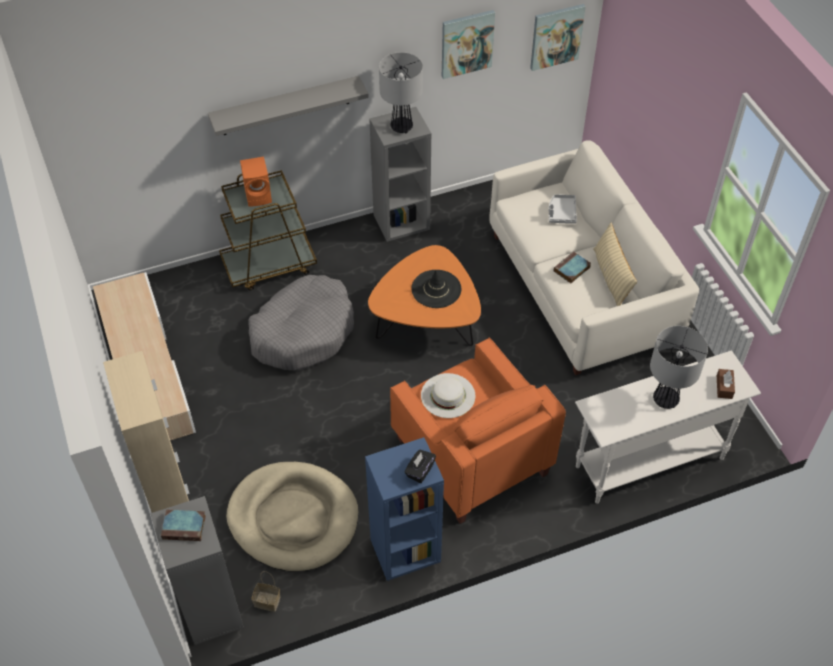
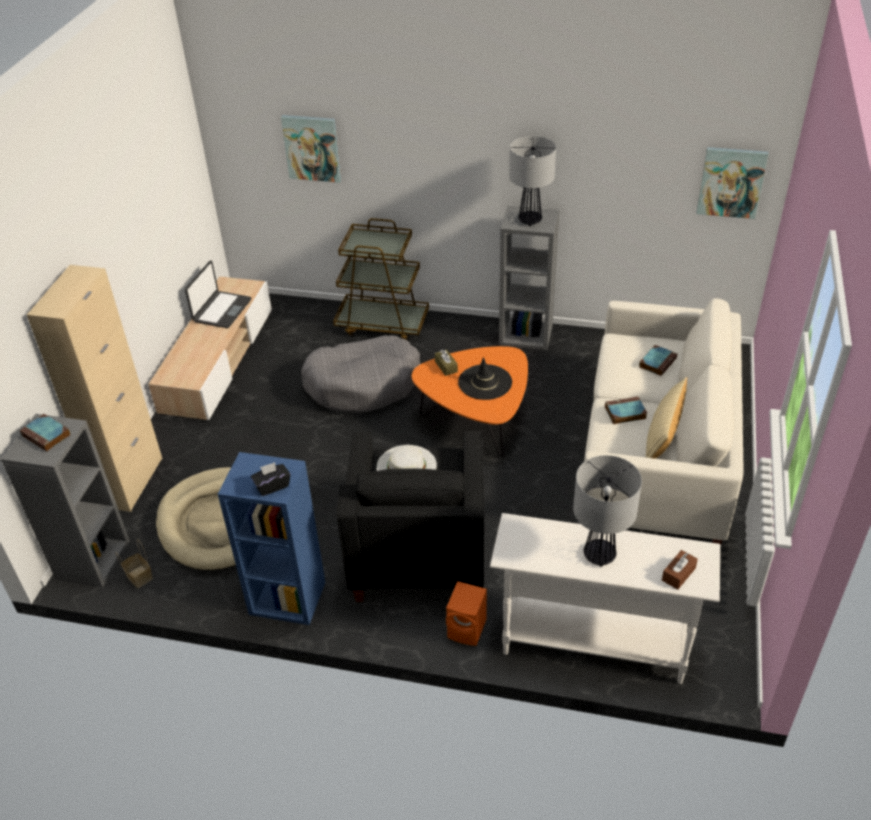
camera: 35 degrees right, 10 degrees down
(130, 321) = (221, 310): none -> laptop
(259, 195) = (377, 242): orange speaker -> orange speaker (468, 629)
(285, 106) = (424, 161): grey shelf -> none
(393, 289) = (446, 366): none -> brown tissue box
(466, 43) = (623, 155): picture -> picture (312, 148)
(471, 456) = (418, 549): orange armchair -> black armchair
(561, 213) = (657, 362): grey tray -> book

